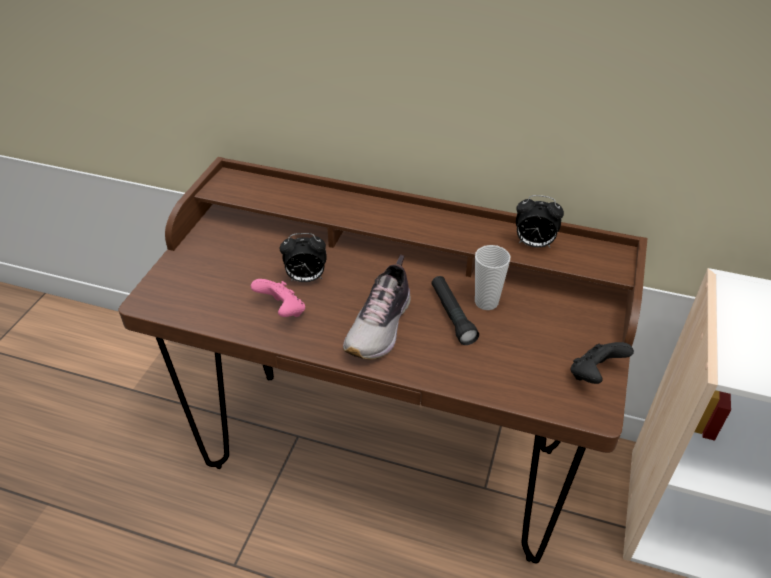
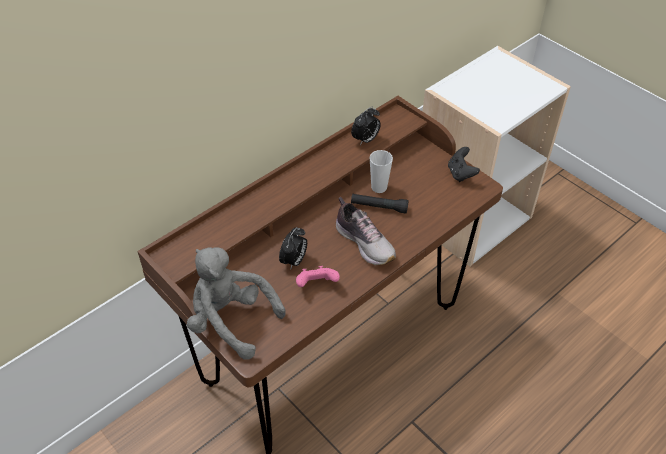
camera: 60 degrees left, 5 degrees up
(189, 267) = (231, 321): none -> grey plush toy

